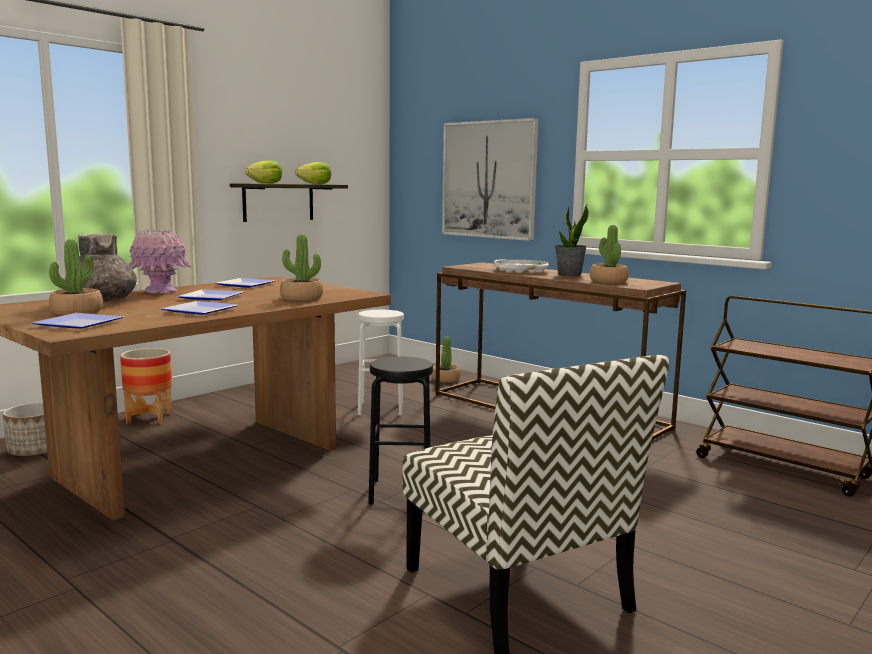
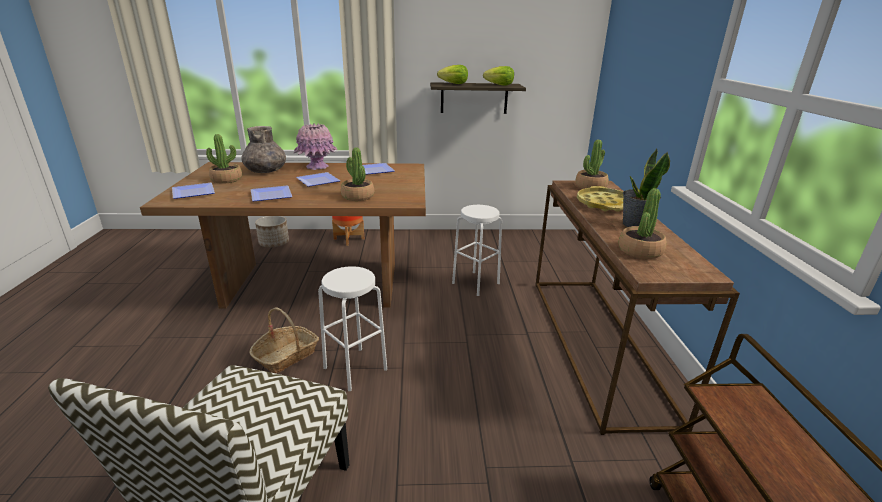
camera: 45 degrees right, 15 degrees up
(309, 513) = (286, 355): none -> basket
(400, 492) = (355, 368): black stool -> white stool
(445, 379) = (571, 272): potted plant -> potted plant (590, 186)
(489, 179) = (649, 95): picture -> none
(520, 270) = (604, 204): white tray -> yellow tray

